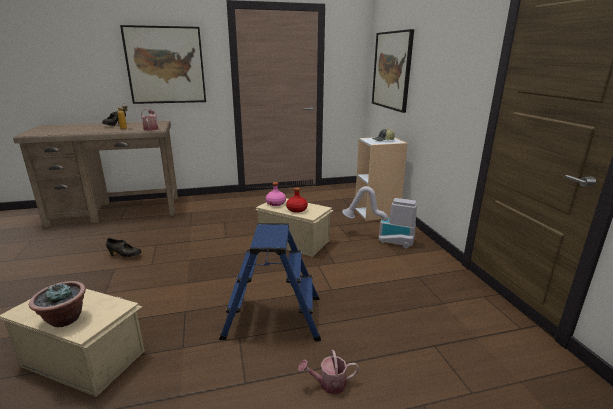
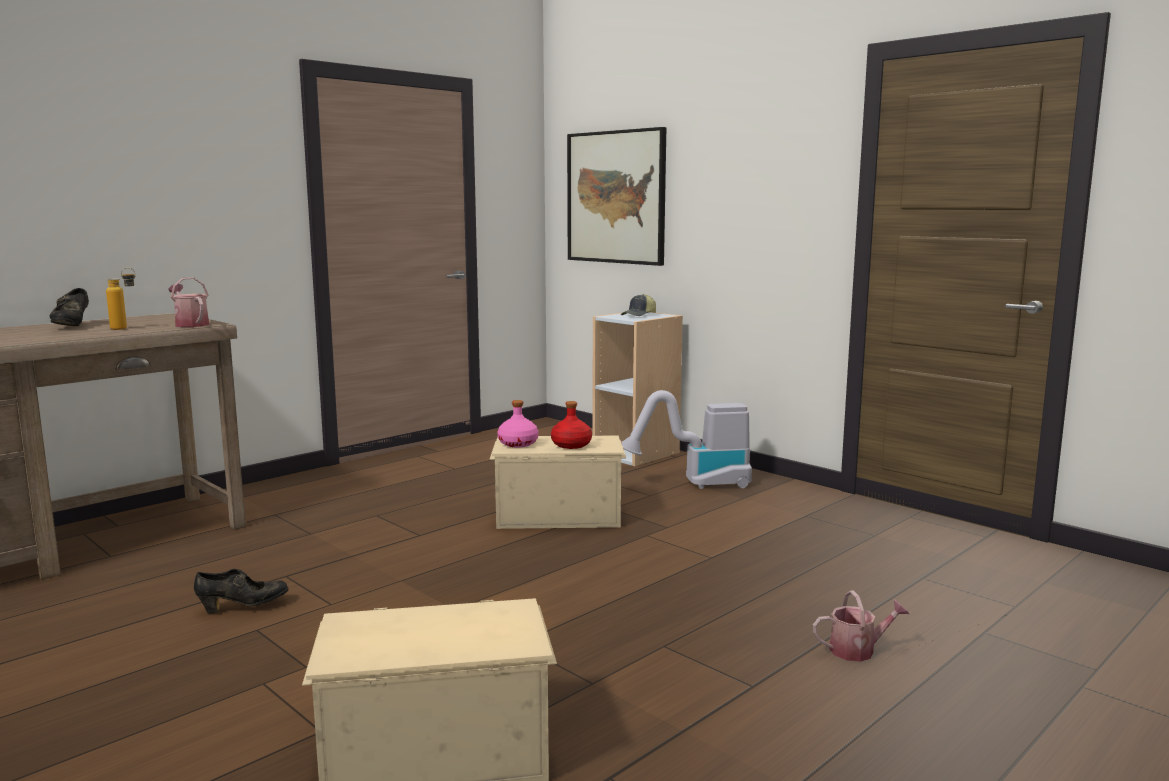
camera: 30 degrees left, 10 degrees down
(64, 319) = (455, 642): potted plant -> none
(165, 65) = (173, 188): picture -> none
(273, 317) = (676, 609): blue step ladder -> none
(328, 384) = (858, 650): watering can -> watering can turned 150 degrees counterclockwise

